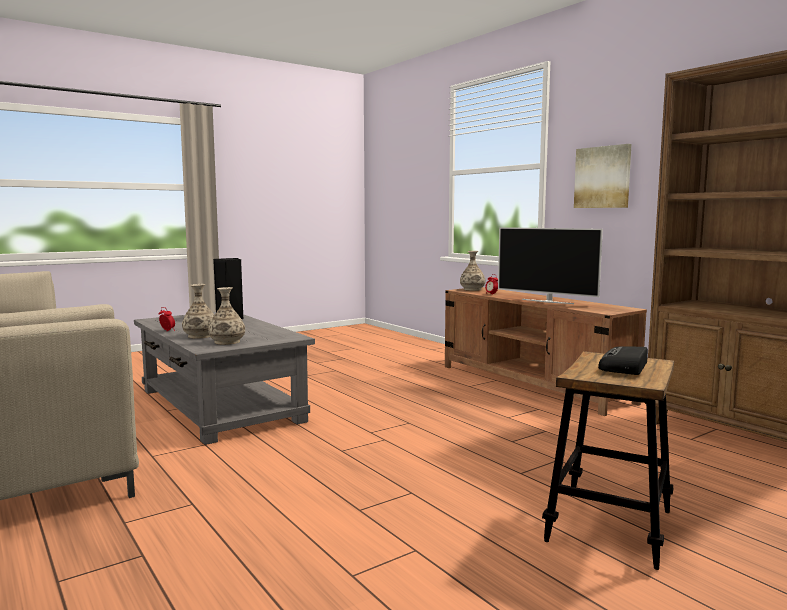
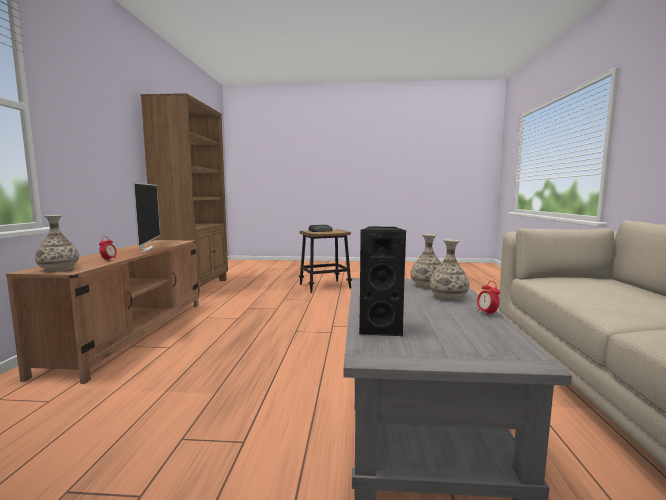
camera: 140 degrees left, 0 degrees up
(603, 177) = (88, 138): picture -> none

